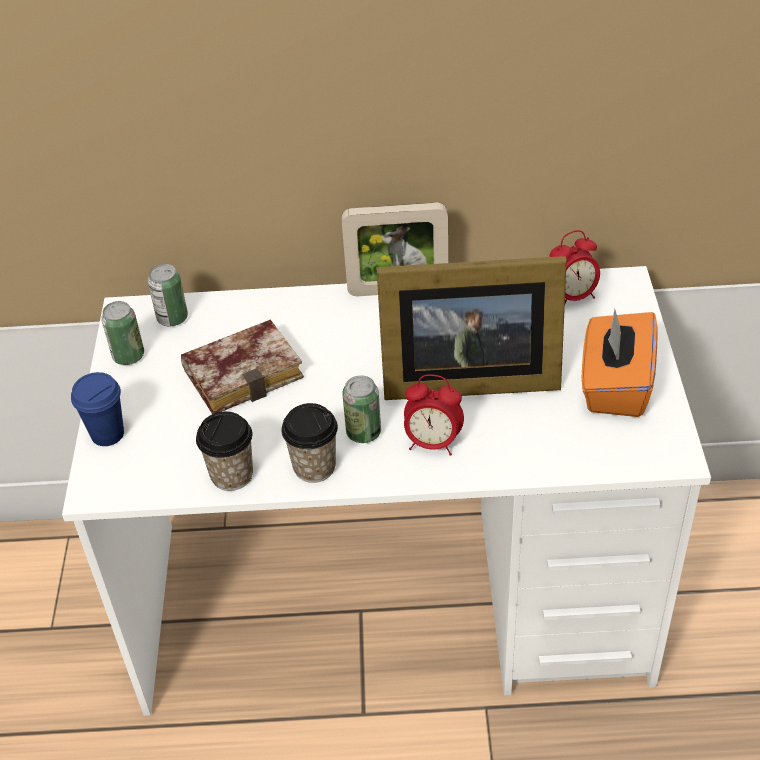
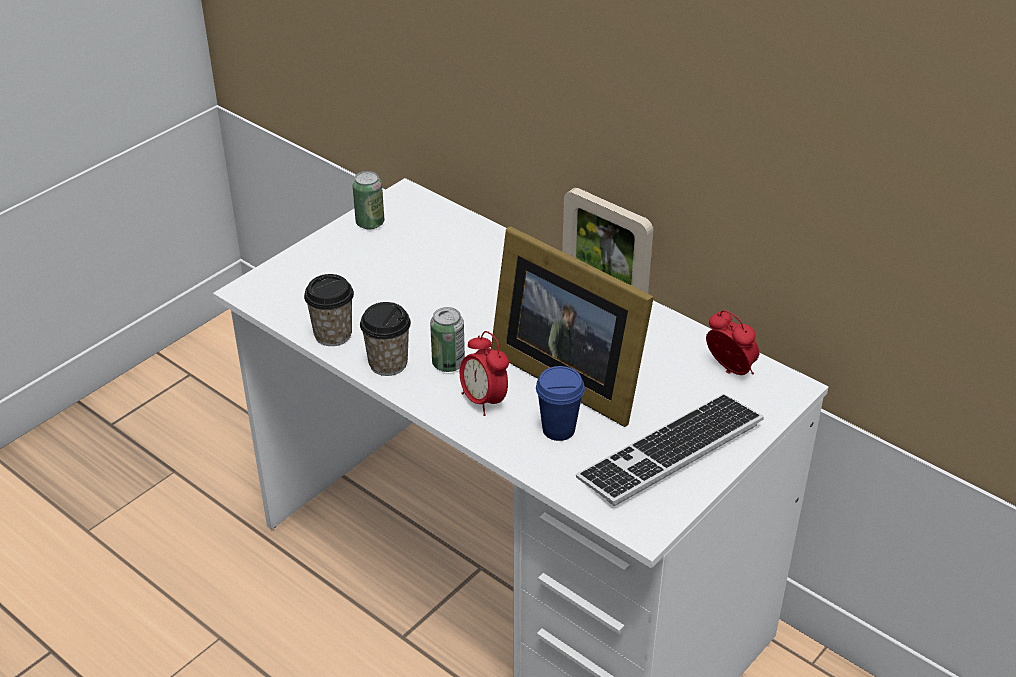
camera: 40 degrees right, 5 degrees down
(107, 434) = (296, 263): blue cup -> blue cup (558, 429)
(172, 318) = (427, 215): can -> none
(246, 371) = (428, 277): book -> none
(572, 297) = (729, 371): alarm clock -> alarm clock turned 150 degrees counterclockwise
(615, 386) = (670, 451): orange tissue box -> keyboard

